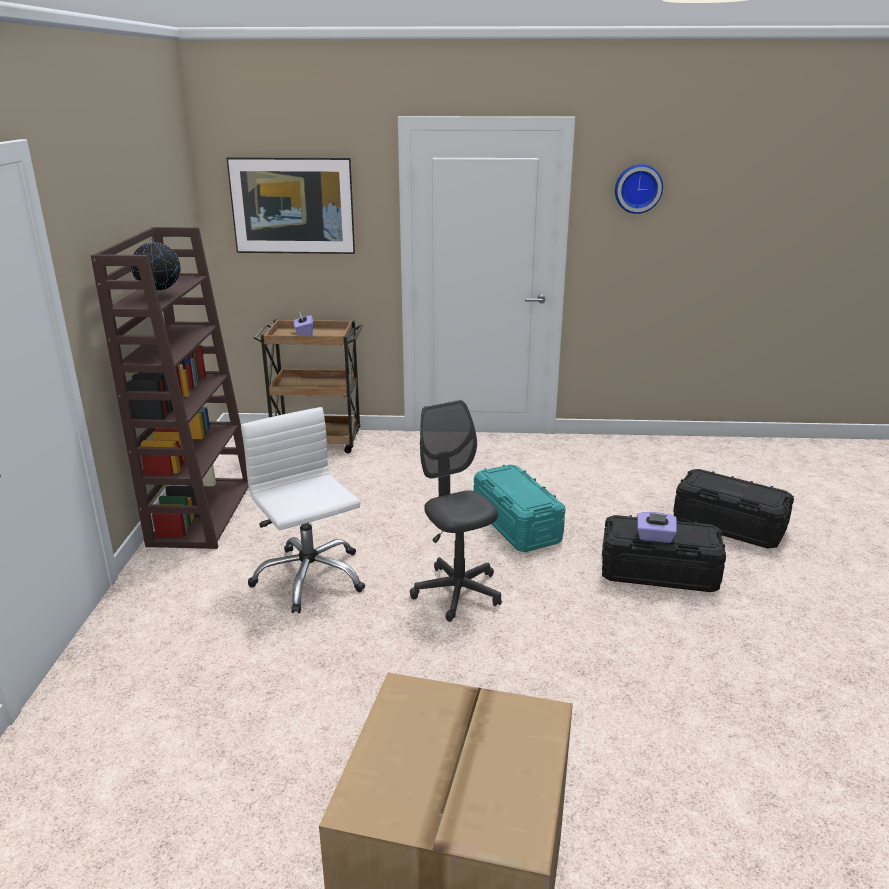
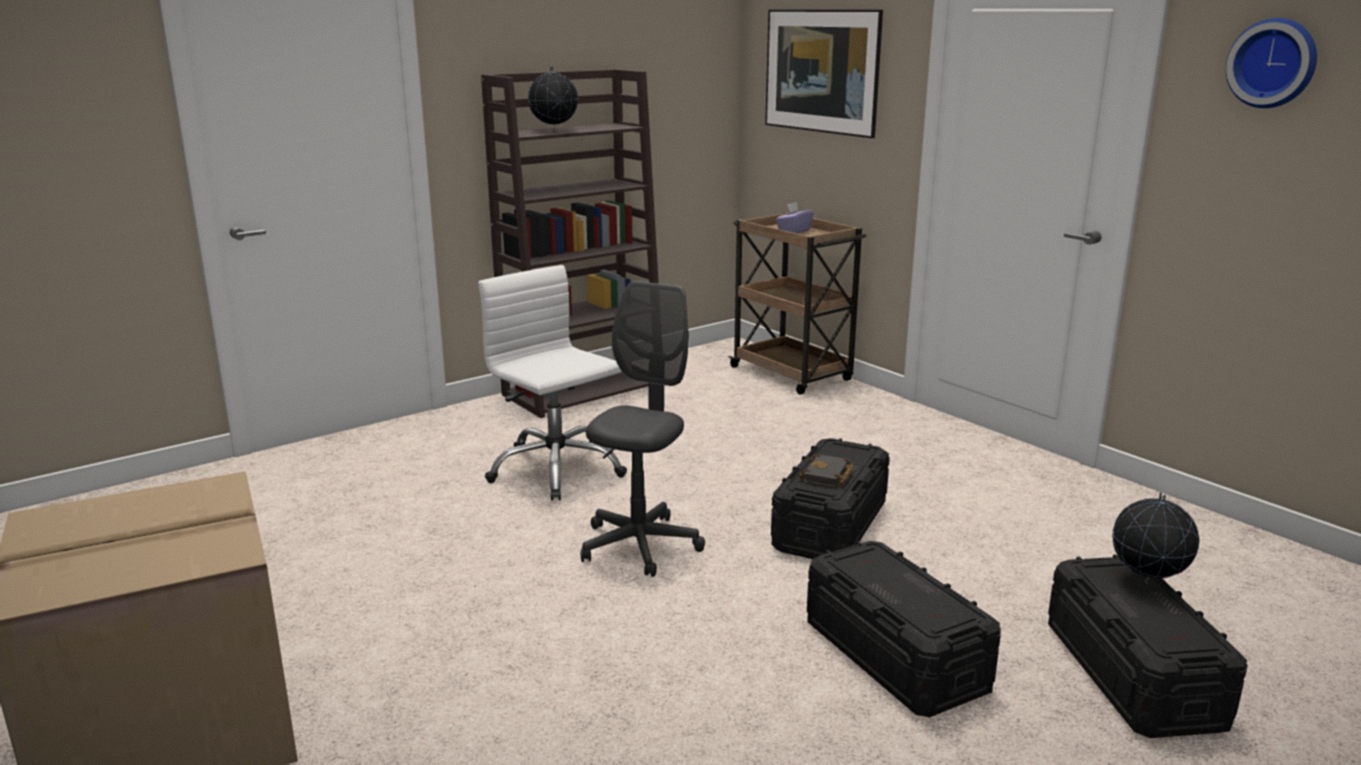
camera: 50 degrees right, 5 degrees down
(309, 577) = (555, 469): white office chair -> white office chair turned 60 degrees counterclockwise
(516, 524) = (831, 525): turquoise storage box -> black storage box
(526, 493) = (828, 476): none -> black book
(655, 537) = (872, 585): purple tissue box -> none
(718, 478) = (1147, 582): none -> globe

